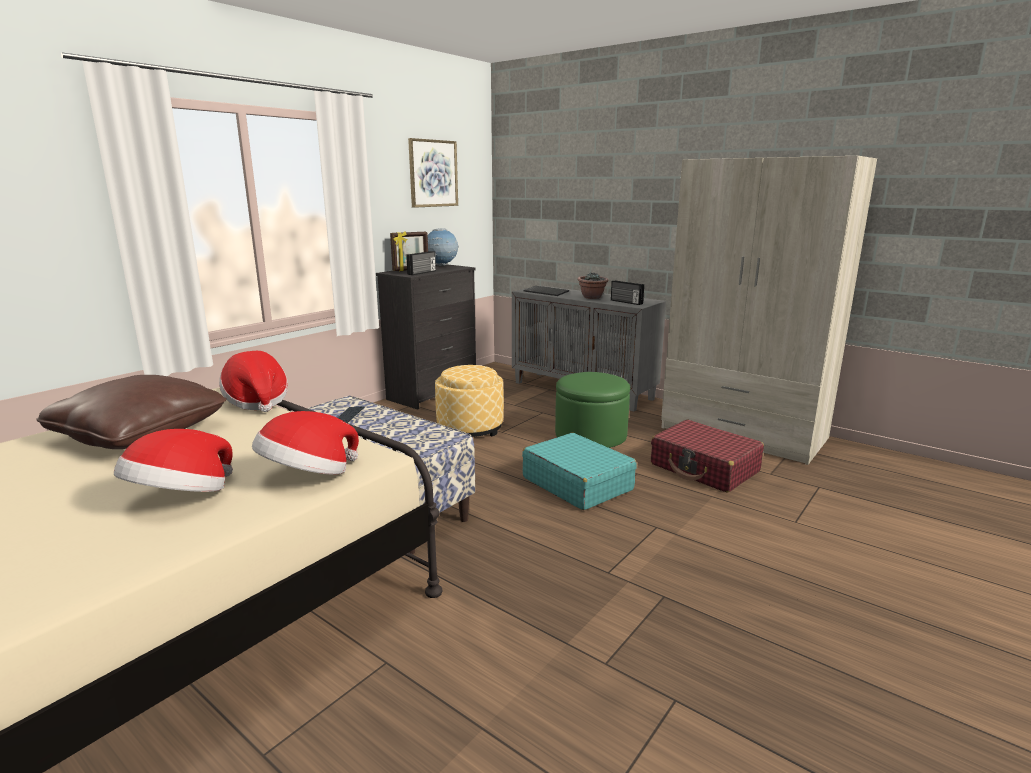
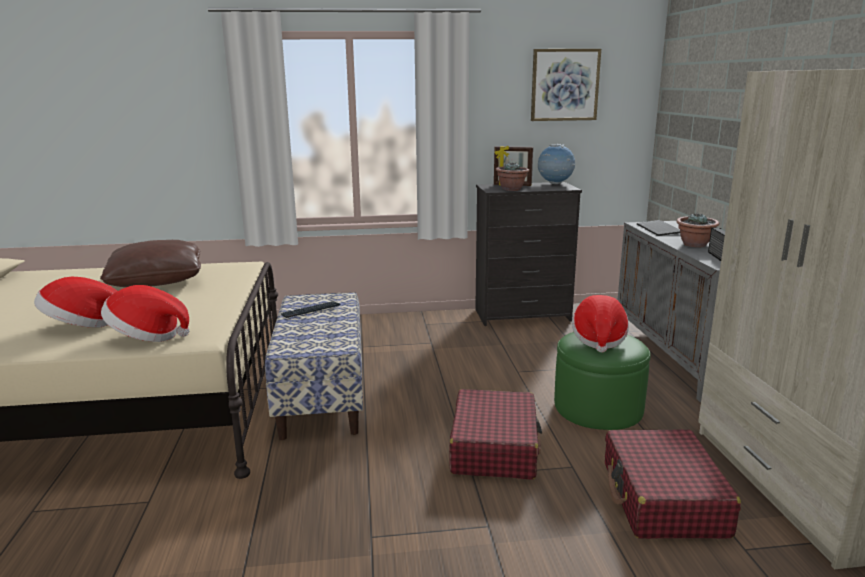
camera: 45 degrees right, 0 degrees up
(257, 401) = (243, 277): hat -> hat (598, 340)
(422, 273) = (511, 189): radio -> potted plant
(470, 428) = (497, 358): ottoman -> none
(577, 483) = (494, 447): turquoise suitcase -> red suitcase

